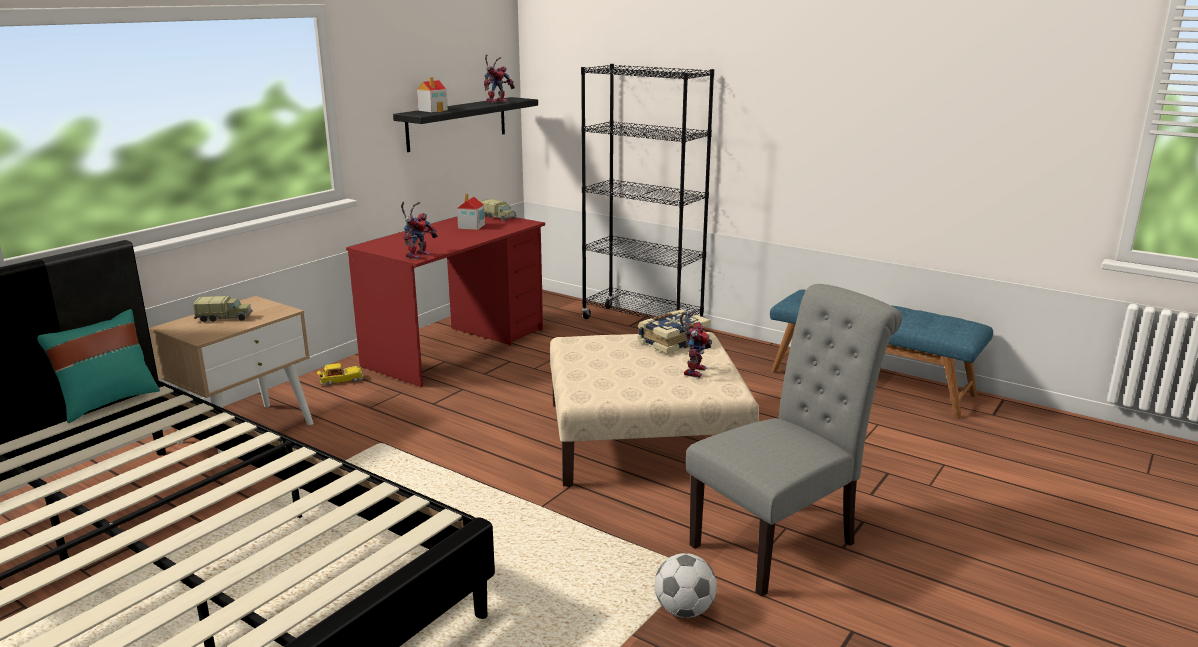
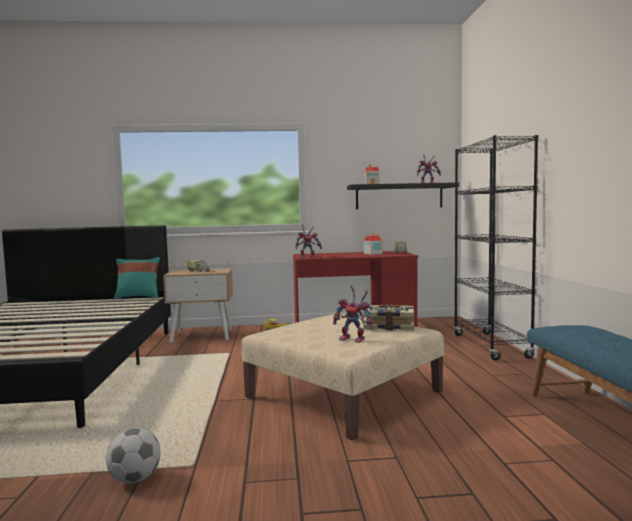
camera: 50 degrees right, 15 degrees down
(693, 370) = (355, 339): toy robot -> toy robot turned 45 degrees clockwise
(781, 541) = (273, 483): grey chair -> none

